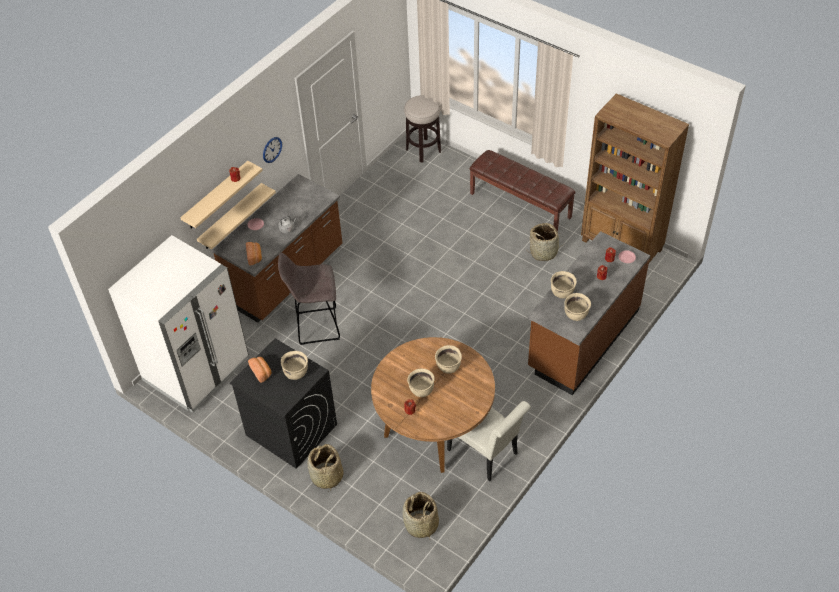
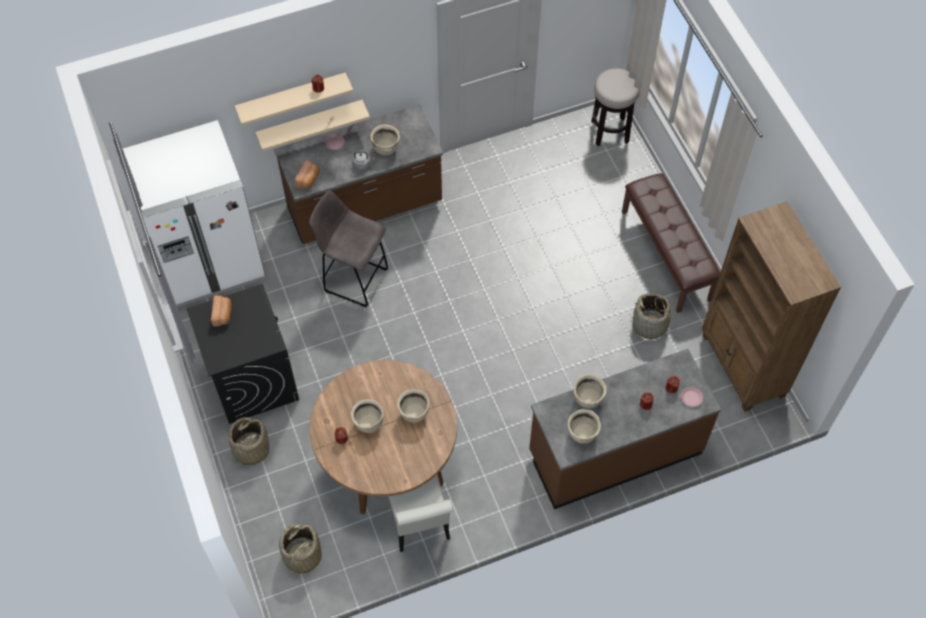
camera: 30 degrees right, 10 degrees up
(272, 149) = (385, 70): wall clock -> none
(296, 373) = (254, 334): beige cooking pot -> beige cooking pot (386, 148)

